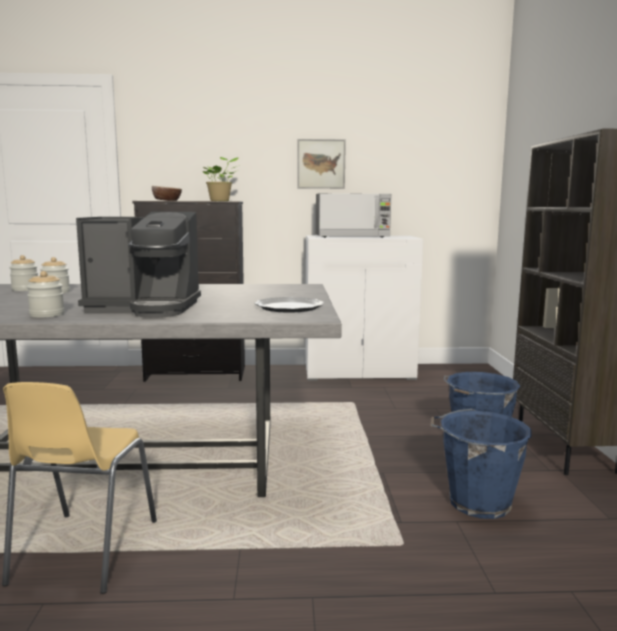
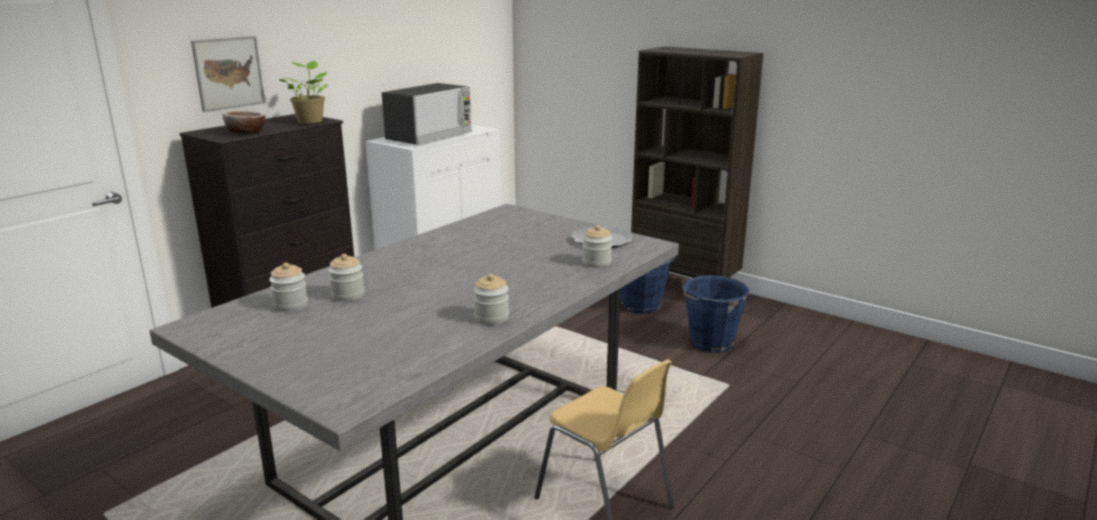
camera: 50 degrees left, 10 degrees up
(145, 308) = (523, 280): coffee machine -> none
(225, 314) = (596, 263): none -> jar
(321, 164) = (370, 53): picture -> picture (228, 73)

